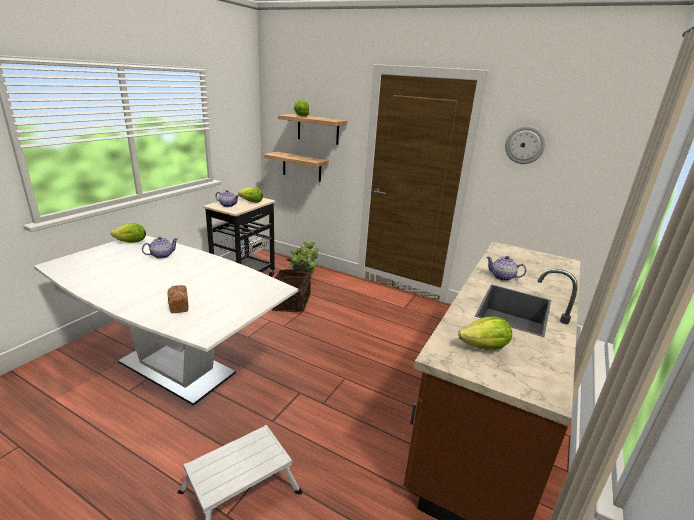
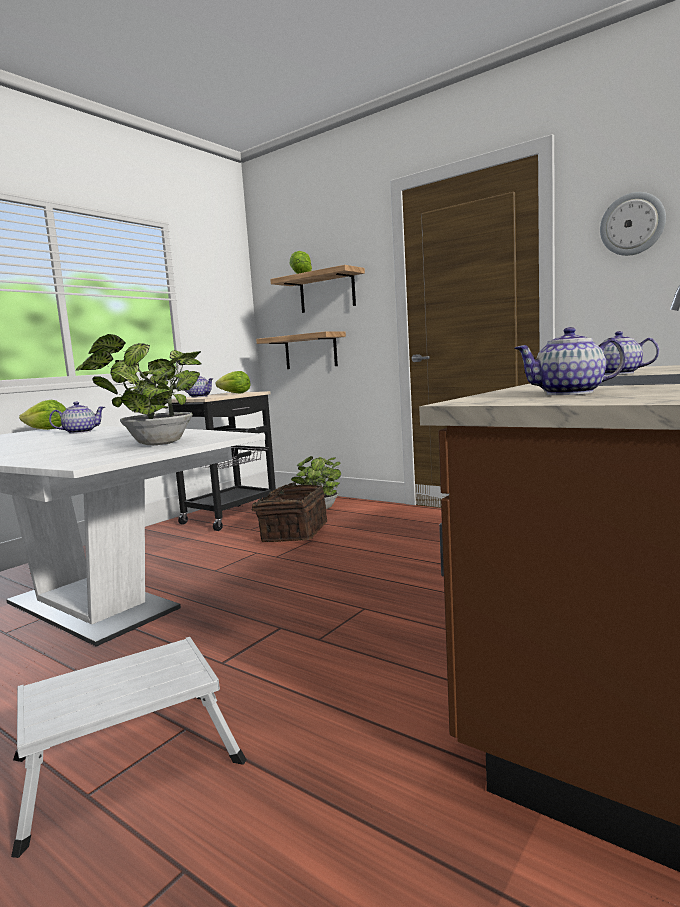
camera: 10 degrees right, 15 degrees down
(178, 305) = (66, 451): bread -> none
(233, 299) = (155, 444): none -> potted plant
(484, 347) = (570, 393): lettuce -> teapot

